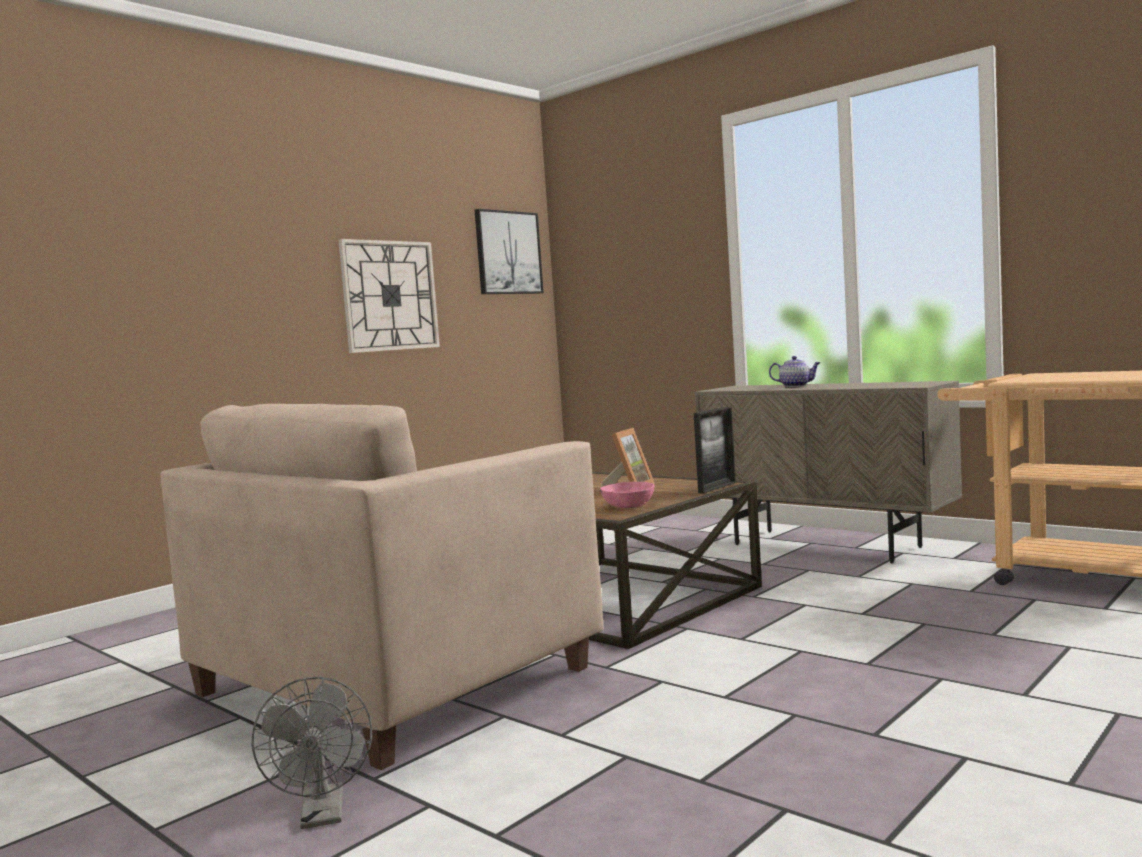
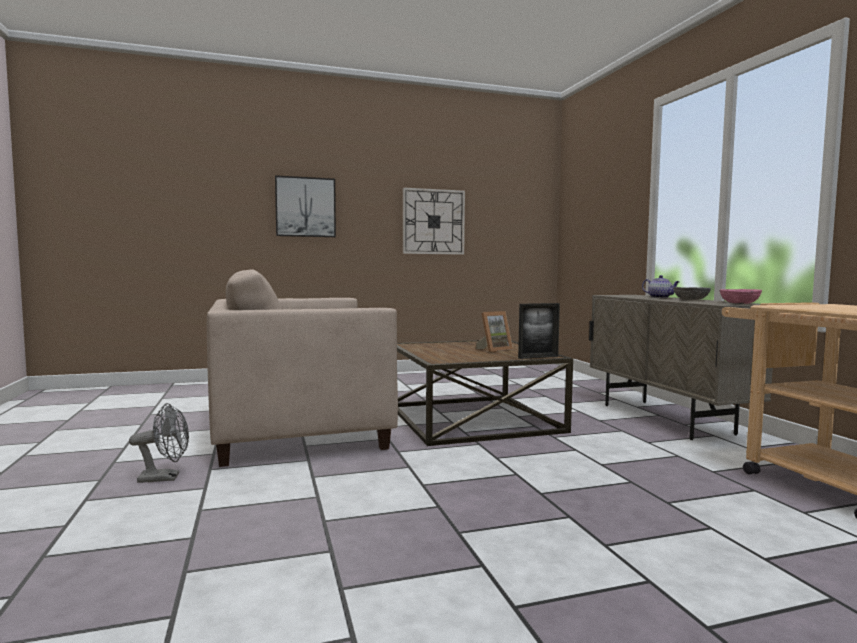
camera: 30 degrees right, 0 degrees up
(323, 816) = (165, 478): grey fan -> grey fan turned 120 degrees counterclockwise
(508, 253) = (524, 198): picture -> picture (305, 207)
(628, 506) = (461, 358): pink bowl -> pink bowl (739, 303)
(846, 384) = (691, 299): none -> grey bowl

